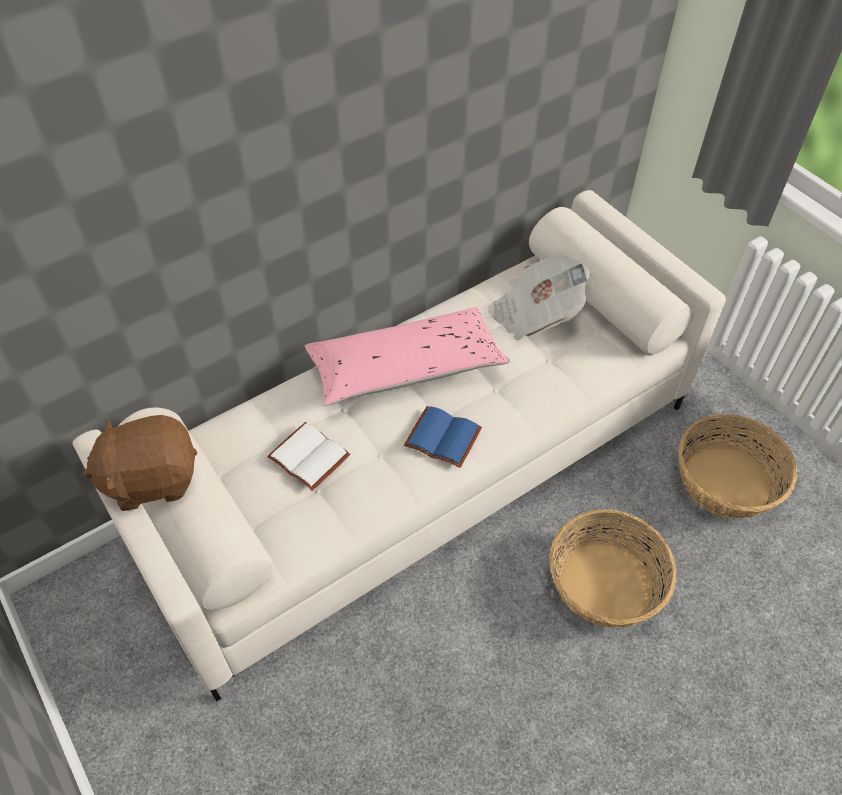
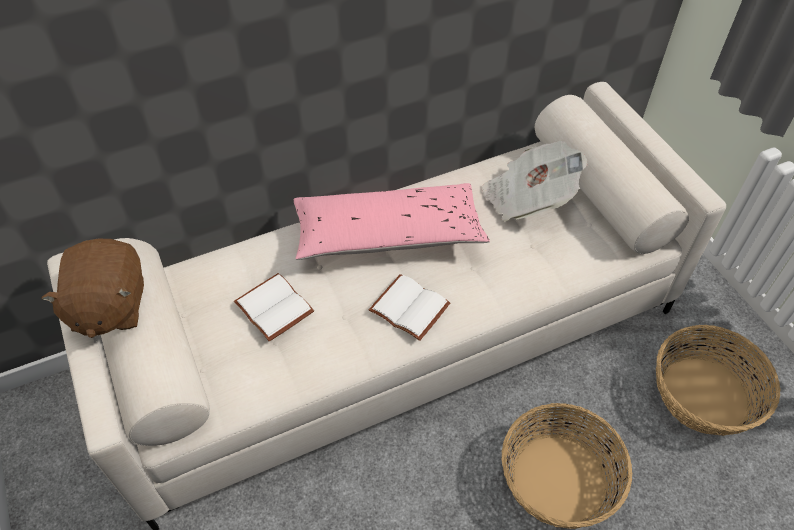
camera: 10 degrees right, 0 degrees up
(151, 479) = (109, 307): brown plush toy -> brown plush toy turned 90 degrees counterclockwise
(441, 439) = (407, 309): blue book -> white book

